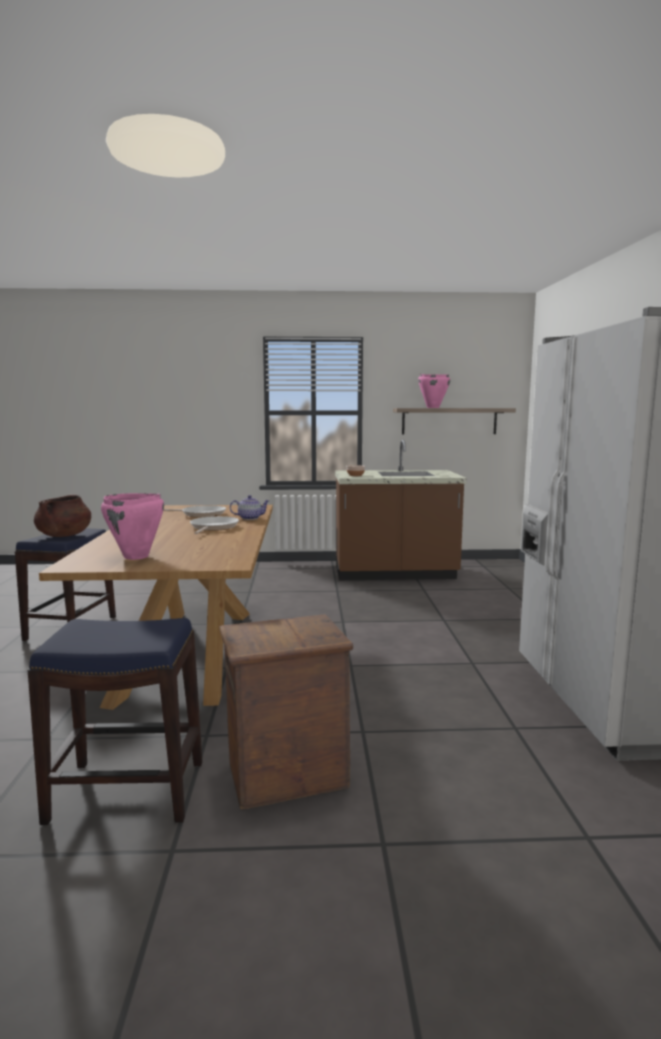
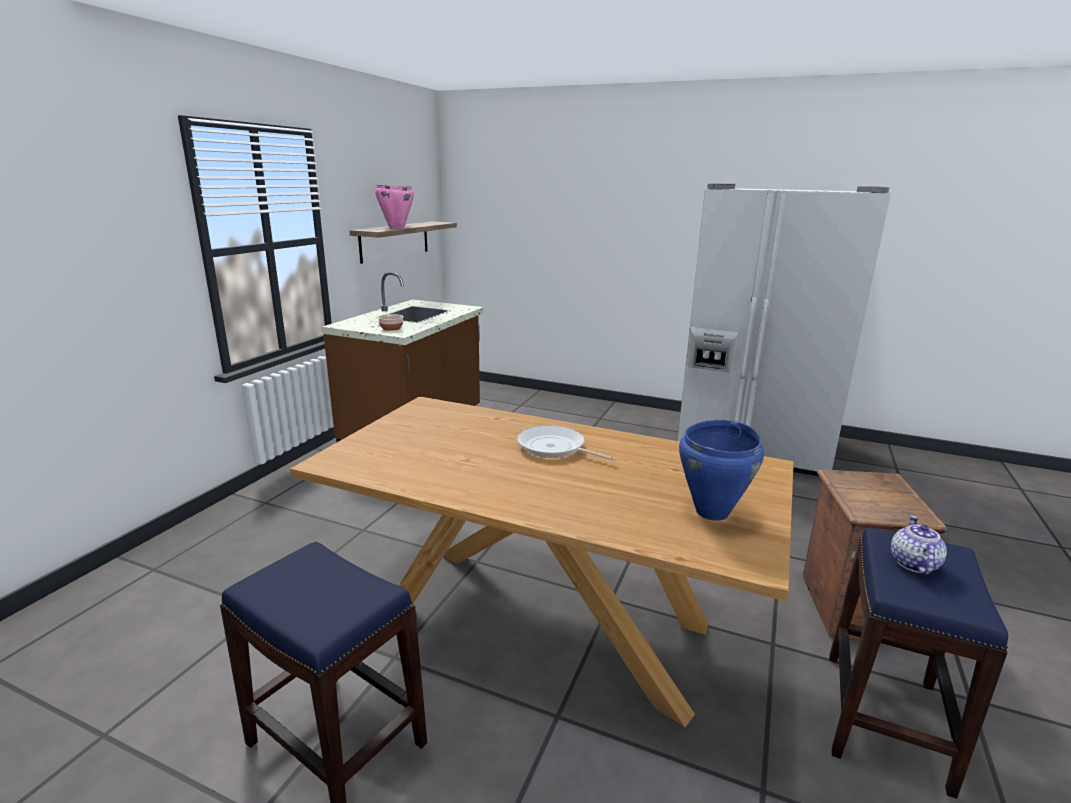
camera: 65 degrees left, 10 degrees up
(64, 535) = (333, 587): brown cooking pot -> none
(136, 557) = (713, 512): pink cooking pot -> blue cooking pot
(201, 514) = (443, 442): frying pan -> none
(249, 518) = (508, 421): teapot -> teapot (913, 564)

